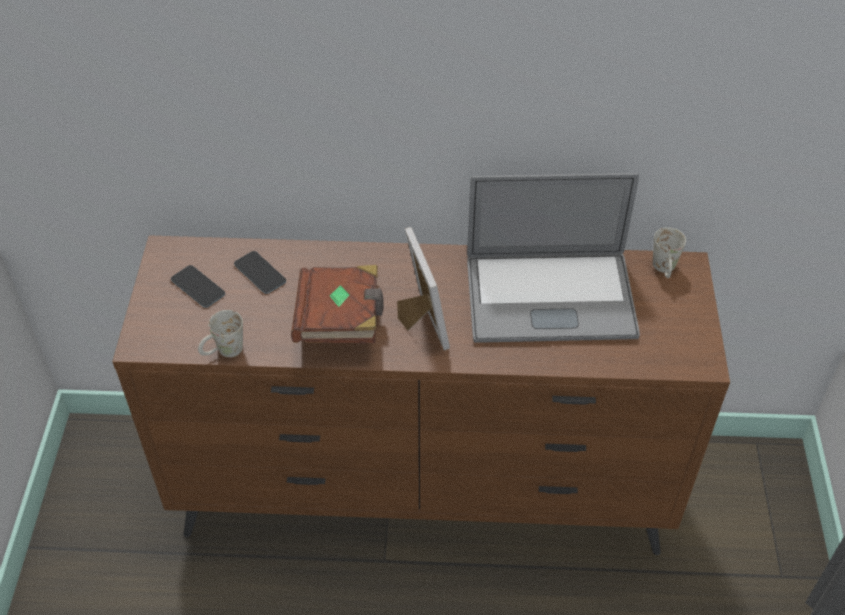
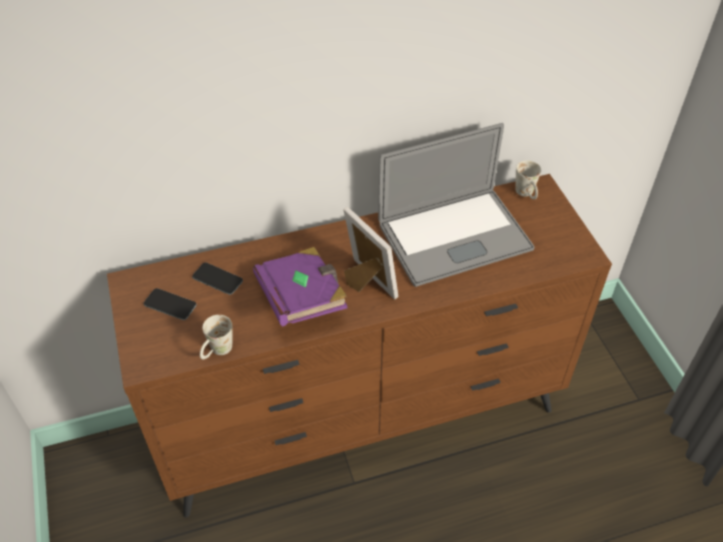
camera: 20 degrees left, 0 degrees up
(341, 320) = (302, 299): brown book -> purple book

